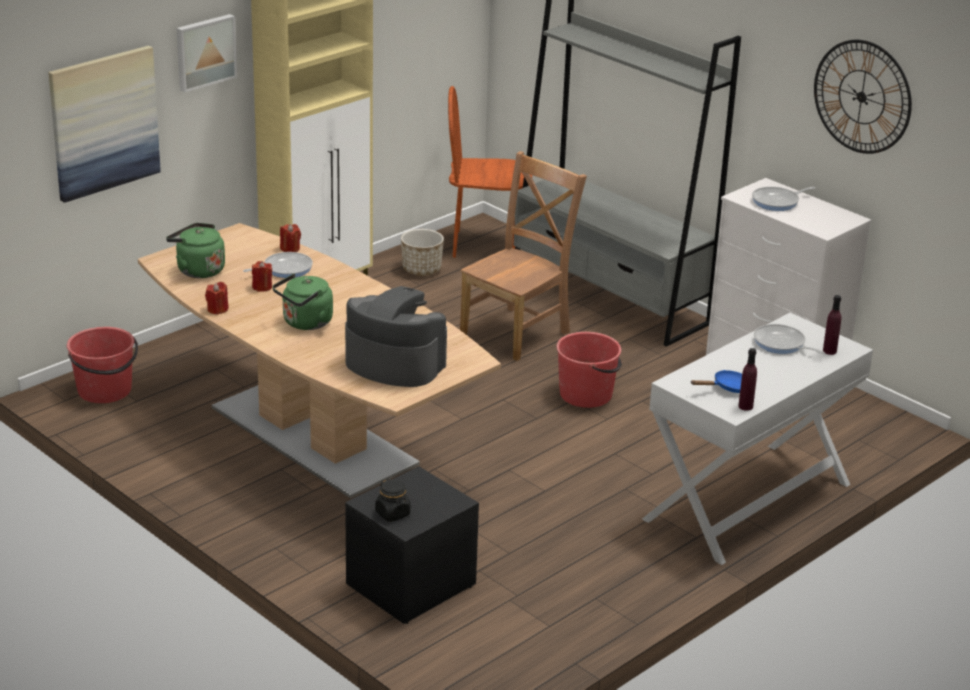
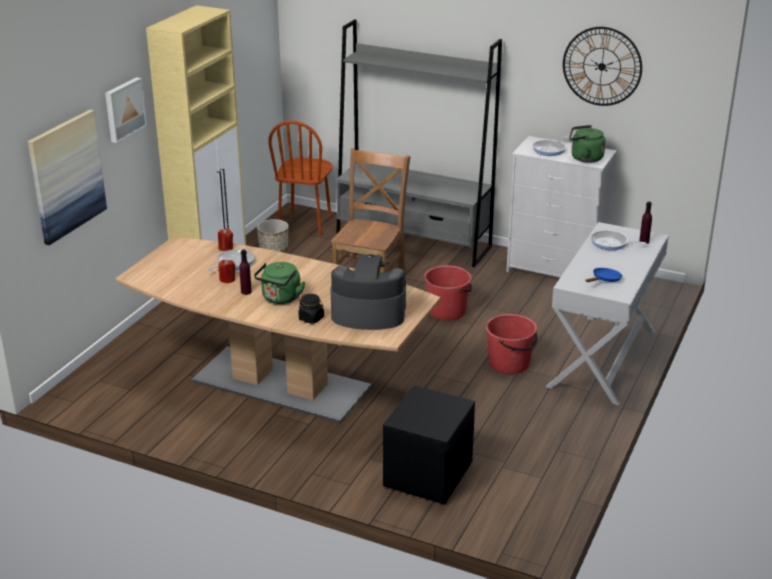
camera: 20 degrees left, 0 degrees up
(105, 391) = (100, 387): red bucket -> red bucket (510, 363)
(198, 270) = (169, 277): green kettle -> green kettle (584, 158)
(217, 309) = (207, 303): red candle -> none
(393, 513) = (423, 424): black jar -> black jar (311, 318)
(485, 245) = (305, 224): brown chair -> brown chair turned 60 degrees counterclockwise
(745, 406) = (625, 290): purple bottle -> purple bottle (246, 292)

